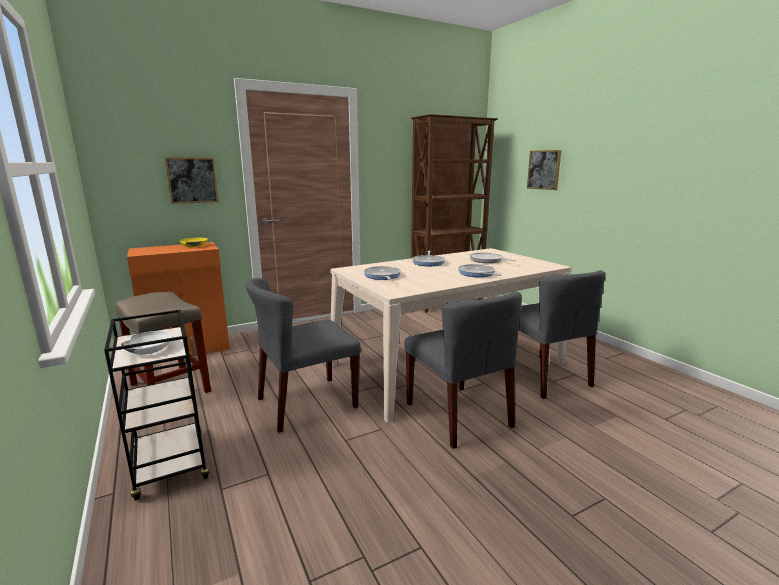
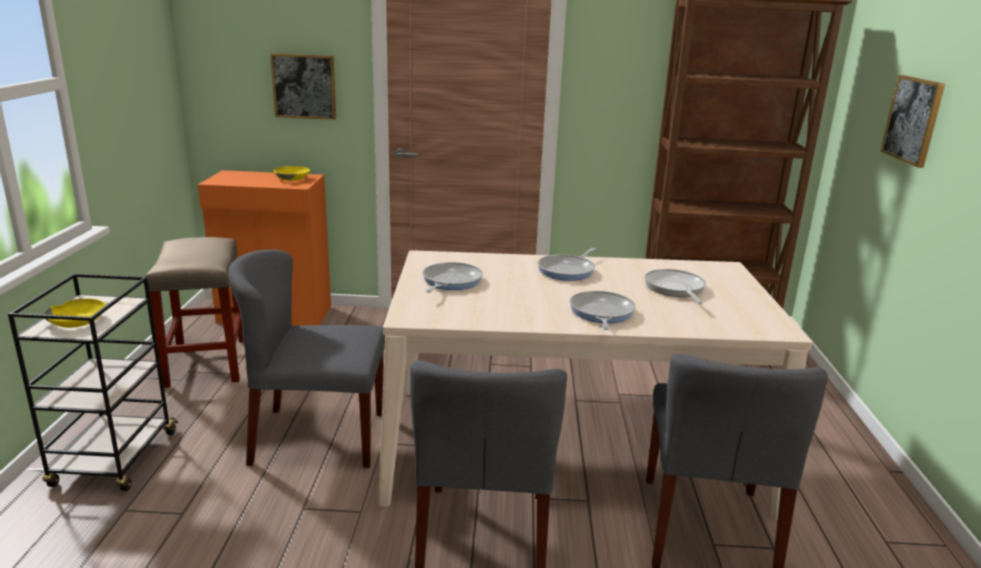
camera: 30 degrees right, 5 degrees up
(150, 348) = (78, 320): white bowl -> yellow bowl

